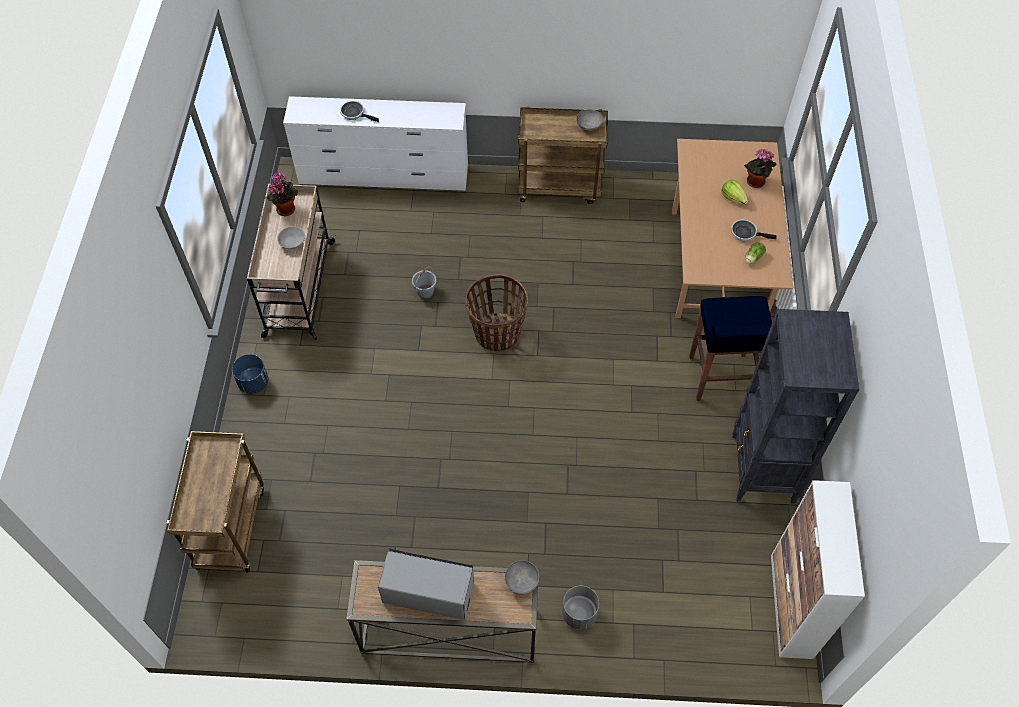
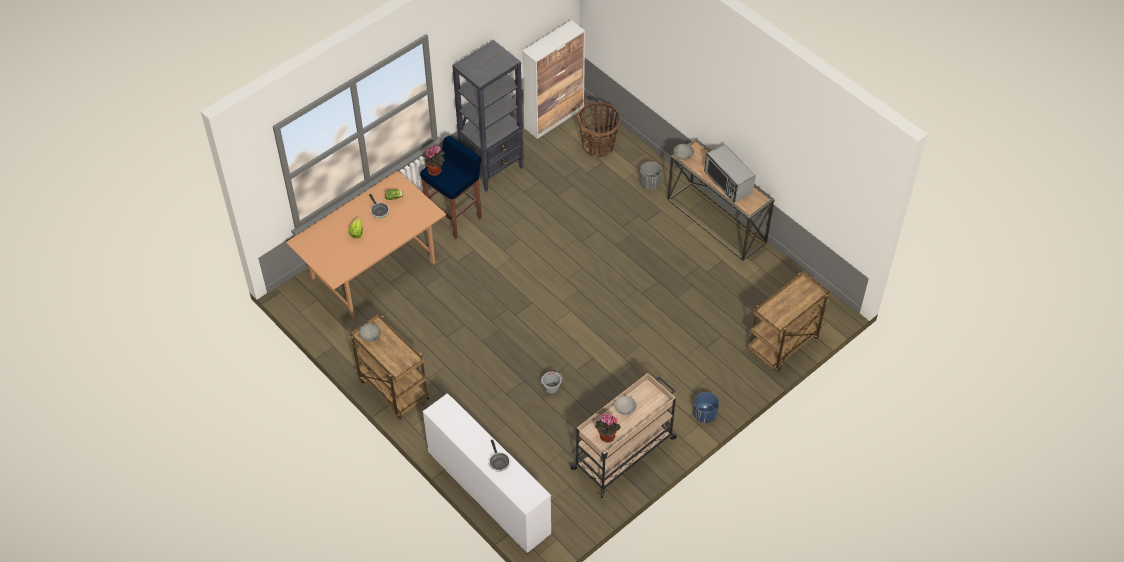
camera: 135 degrees left, 5 degrees down
(497, 333) = (539, 331): basket -> basket (598, 146)
(755, 183) = (333, 230): potted plant -> potted plant (436, 170)

